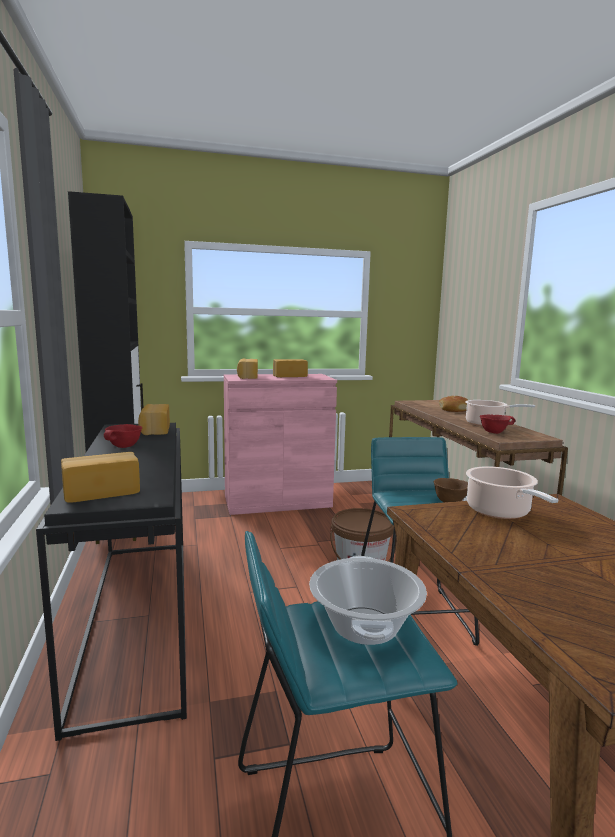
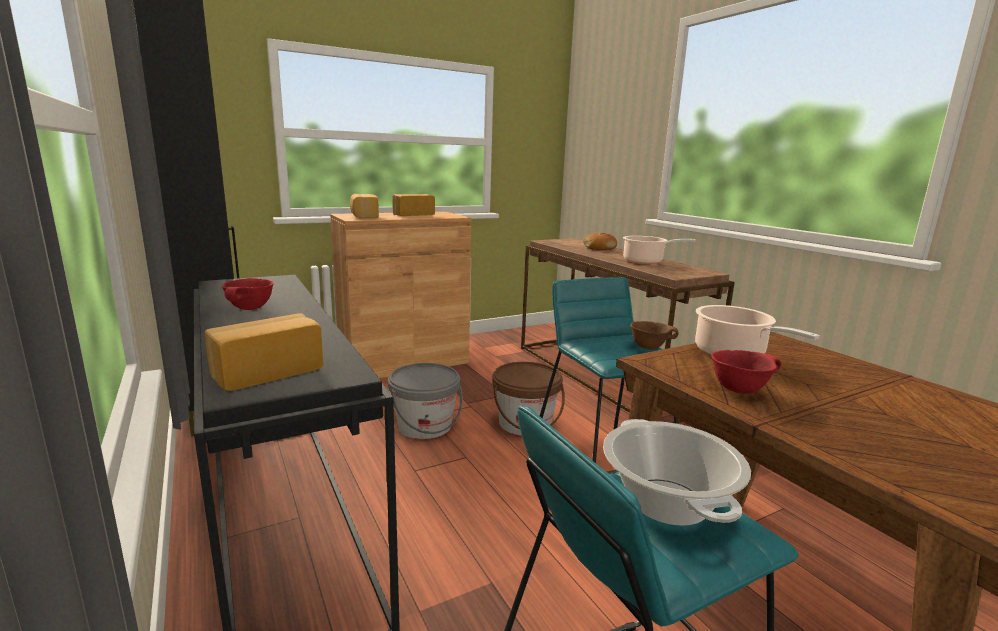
camera: 15 degrees left, 5 degrees up
(154, 430) = (275, 285): bread -> none
(273, 556) = (425, 426): none -> grey bucket
(277, 501) = (404, 362): pink cabinet -> brown cabinet
(494, 432) = (660, 270): red bowl -> red bowl (739, 389)

